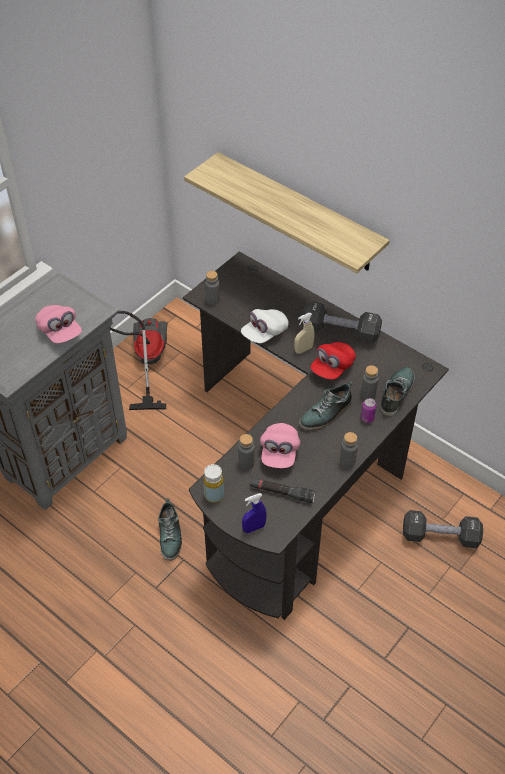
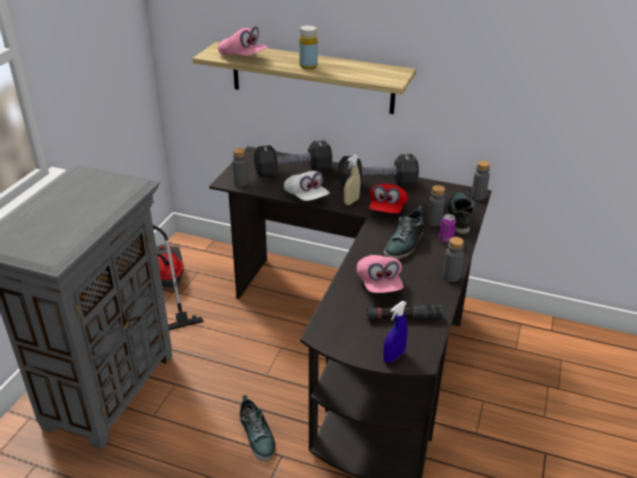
camera: 20 degrees left, 15 degrees down
(60, 331) = (101, 208): pink cap -> pink cap (243, 57)
(214, 495) = (332, 337): yellow bottle -> yellow bottle (308, 66)
(246, 463) = (350, 301): grey bottle -> grey bottle (478, 196)
(264, 333) = (306, 197): white cap -> white cap turned 60 degrees counterclockwise
(440, 536) = (523, 363): black dumbbell -> black dumbbell (293, 170)

